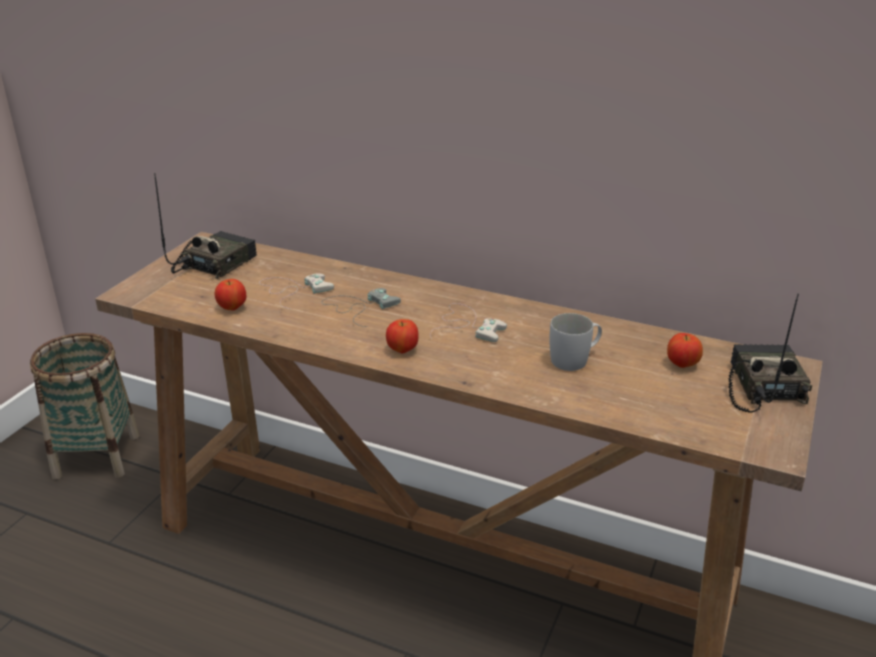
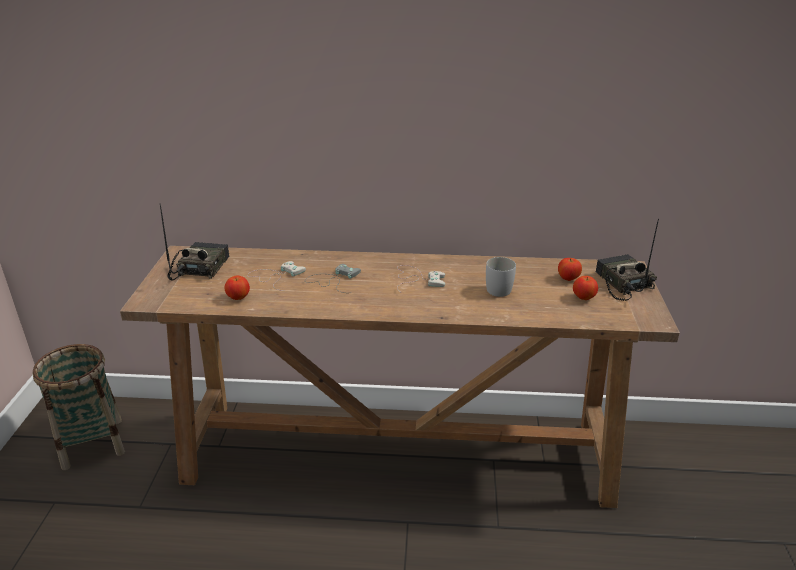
camera: 20 degrees left, 0 degrees up
(402, 350) = (385, 304): apple -> apple (583, 298)

